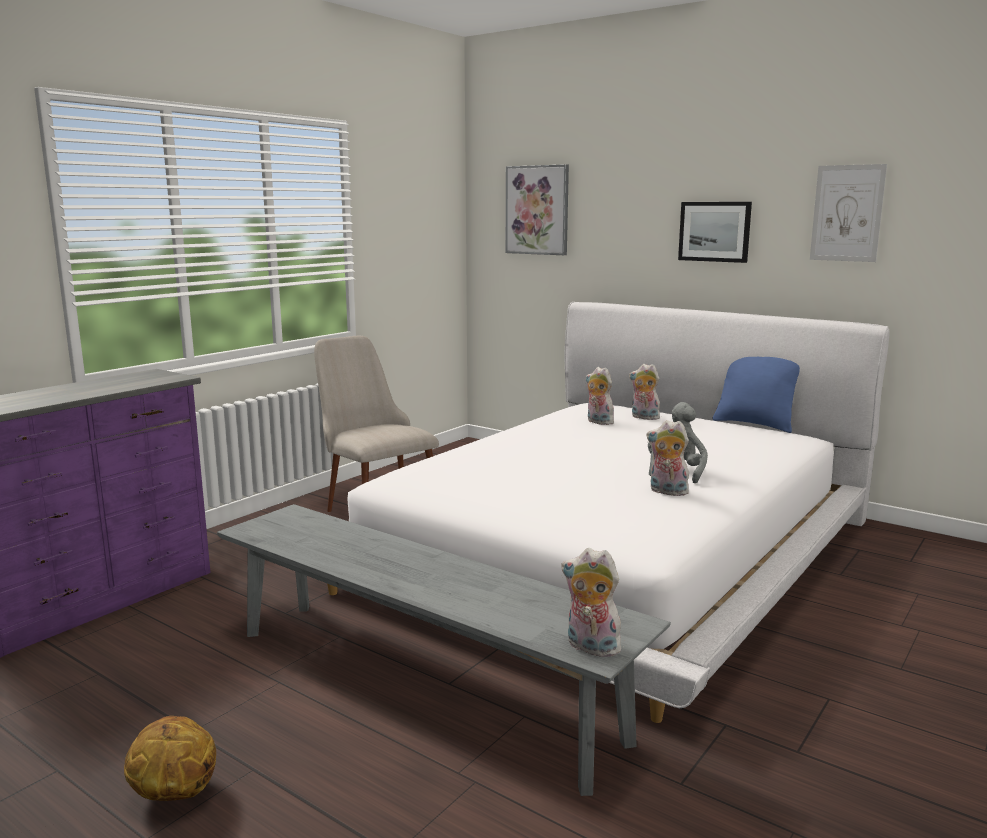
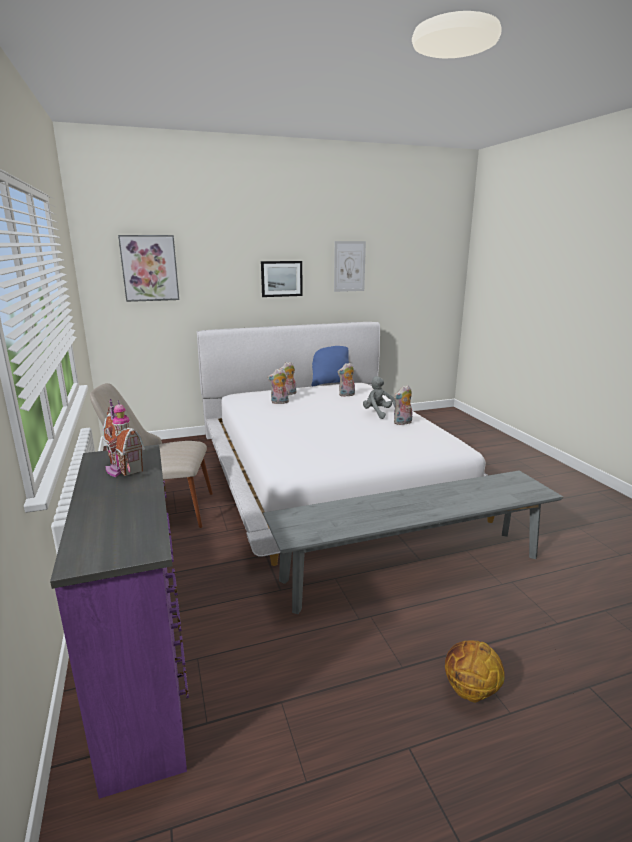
camera: 55 degrees left, 5 degrees up
(128, 381) = (122, 468): none -> toy house
(590, 648) = (535, 491): plush toy -> plush toy (346, 395)

